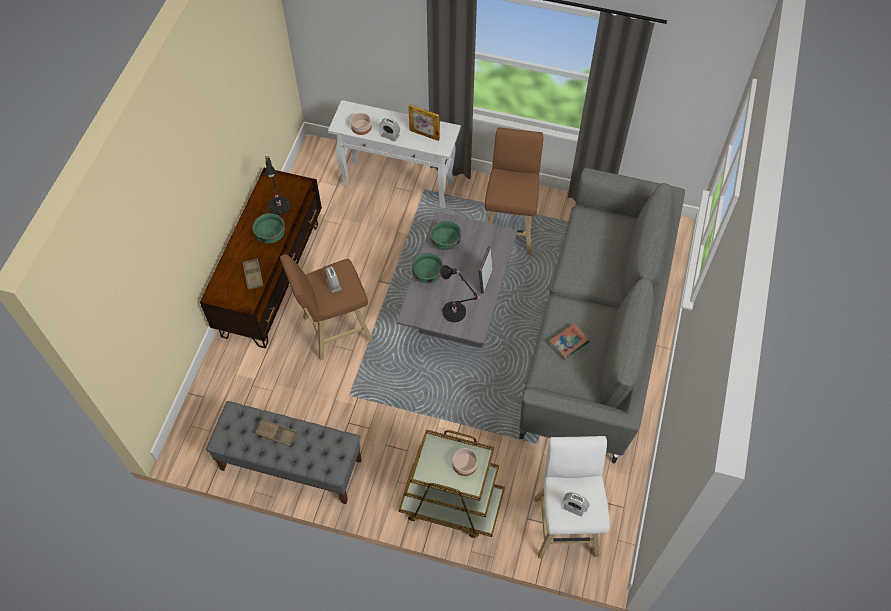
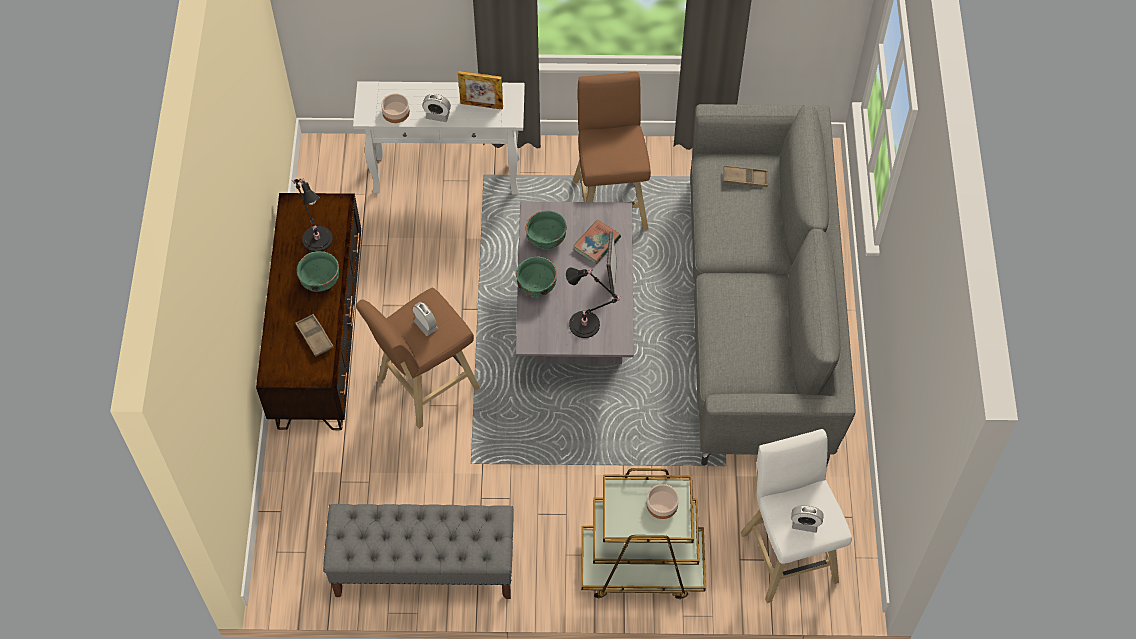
camera: 15 degrees left, 0 degrees up
(276, 434) = (408, 529): brown tray -> brown tray (745, 178)
(568, 343) = (739, 330): book -> book (596, 244)

